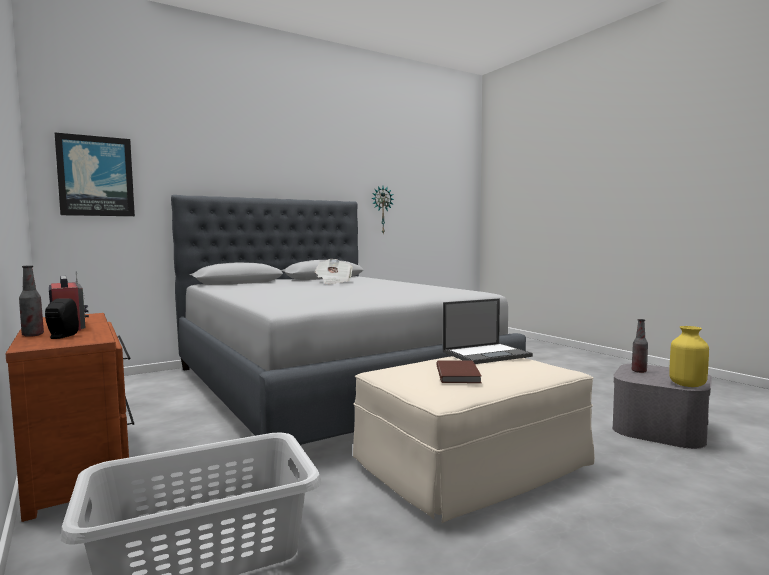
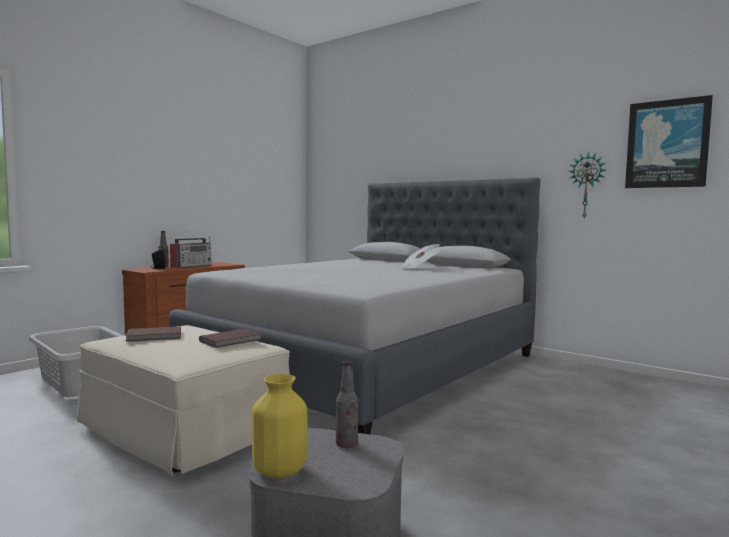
camera: 70 degrees right, 0 degrees up
(96, 176) = (334, 173): picture -> picture (667, 144)
(487, 354) = (232, 340): laptop -> brown book

